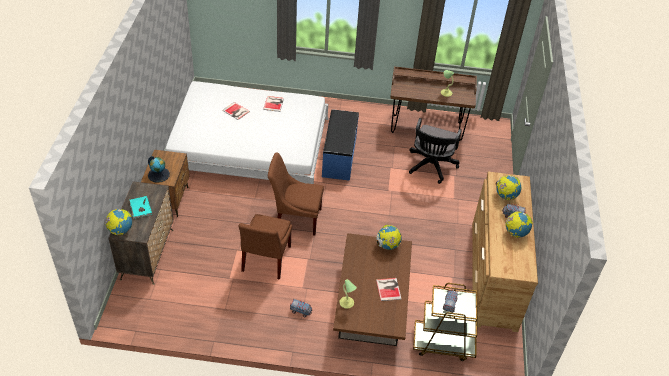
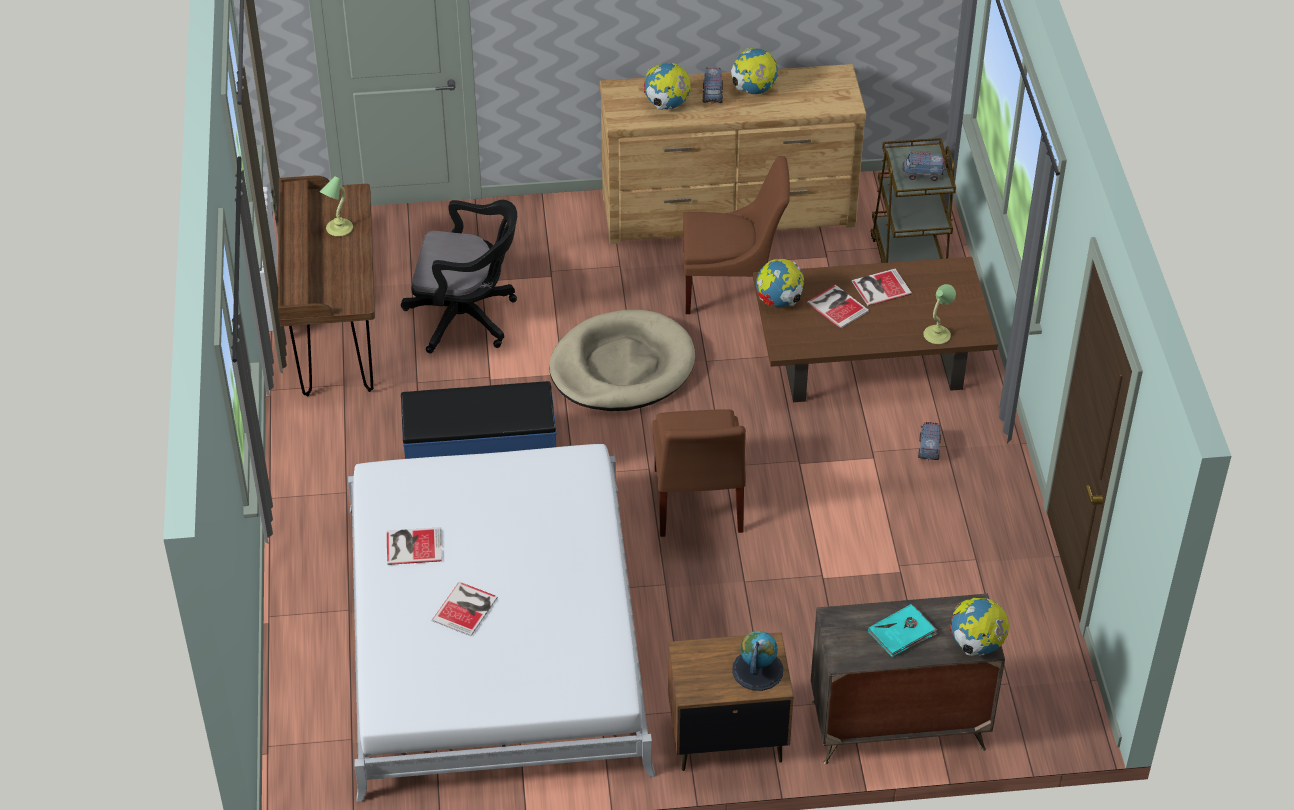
camera: 100 degrees left, 0 degrees up
(265, 260) = (831, 526): brown chair -> brown chair (733, 289)
(379, 267) = (837, 306): none -> book
(387, 211) = (622, 367): none -> beige dog bed

